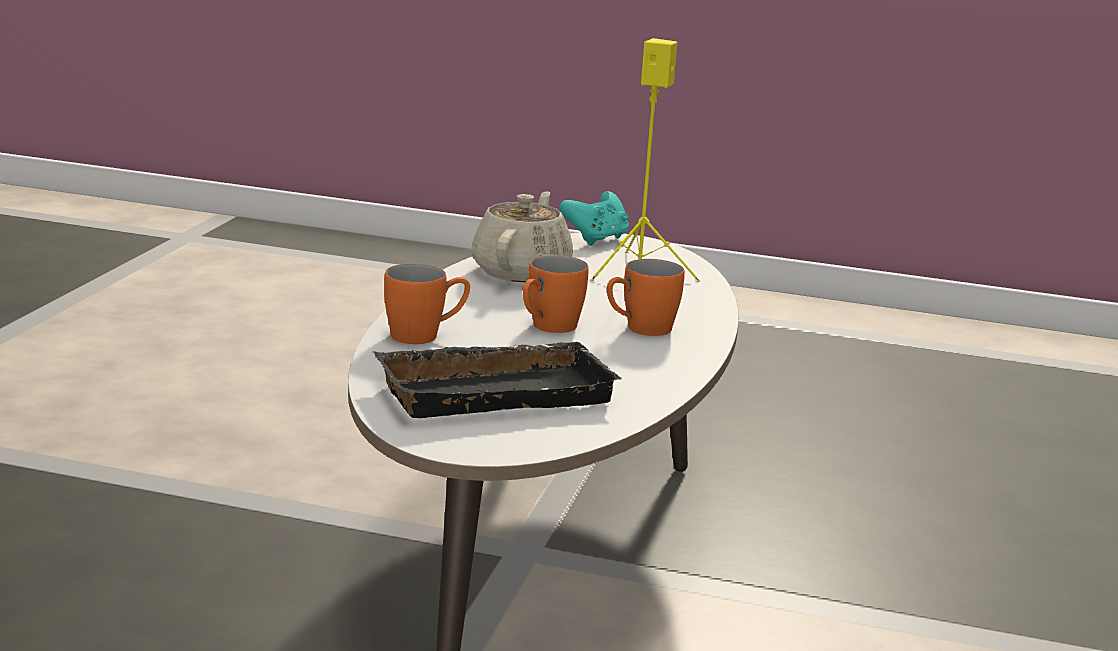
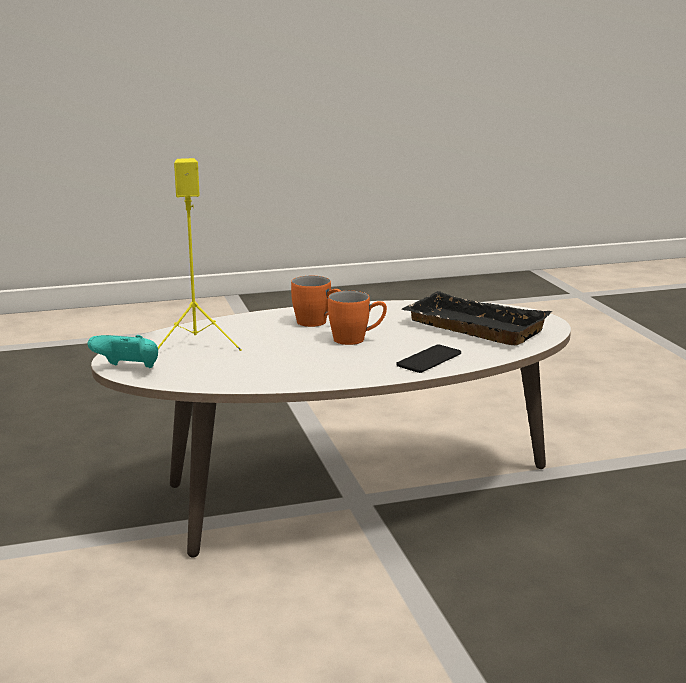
camera: 120 degrees left, 0 degrees up
(425, 335) = (429, 360): orange mug -> phone
(522, 271) = (255, 370): beige teapot -> none

